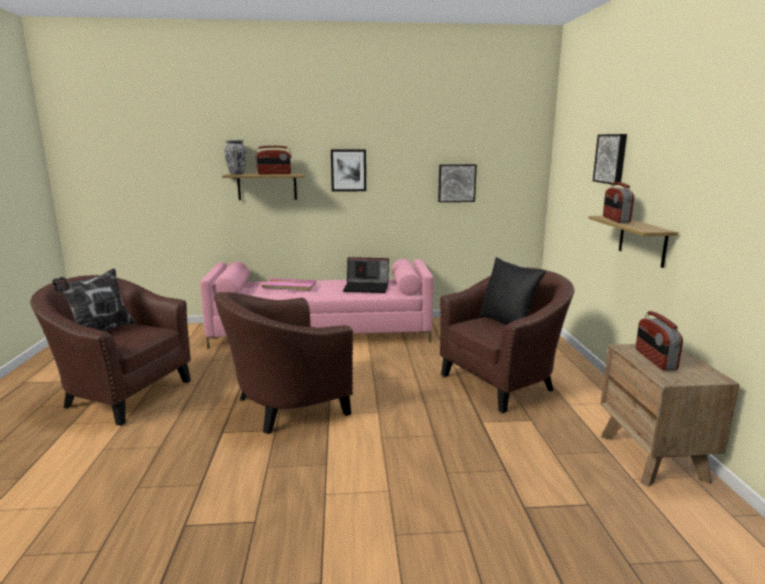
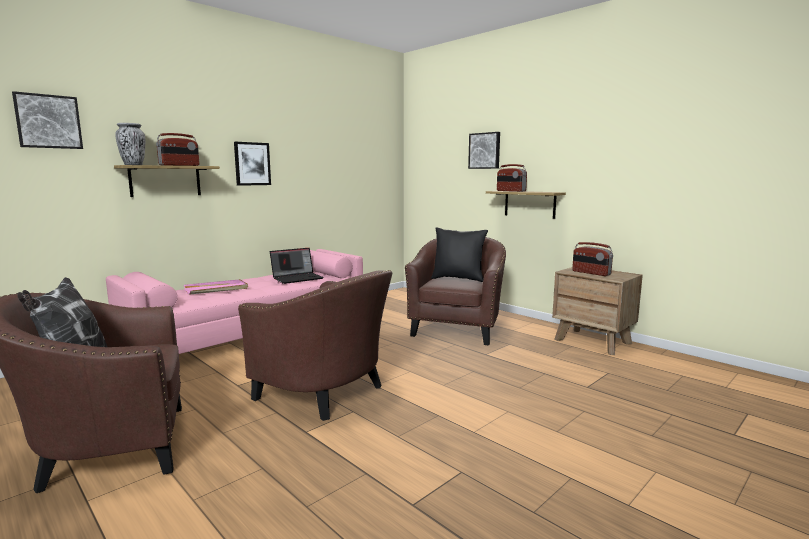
camera: 40 degrees left, 5 degrees down
(285, 406) = (327, 393): brown armchair -> brown armchair turned 75 degrees counterclockwise
(456, 183) = (343, 177): picture -> picture (48, 121)

